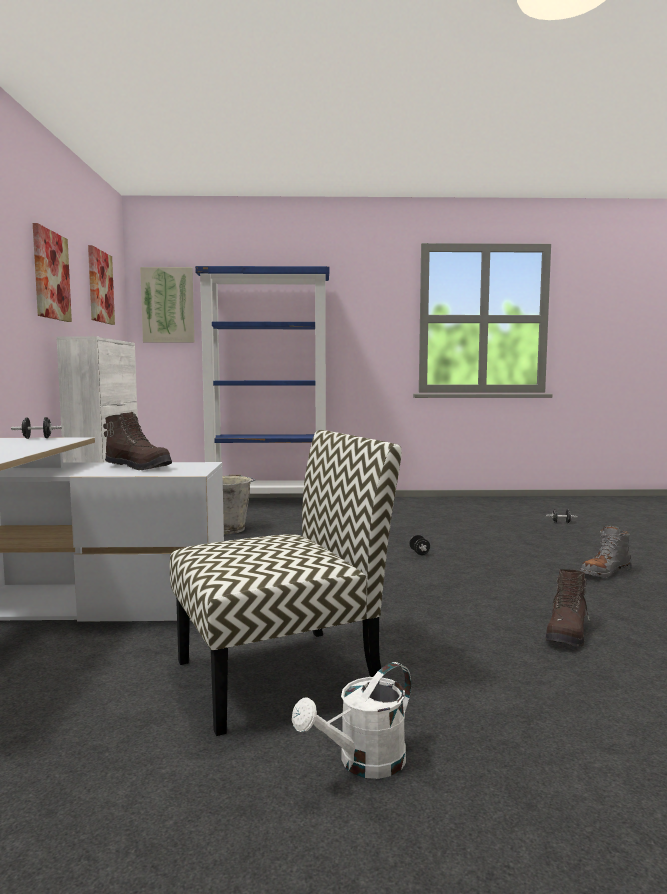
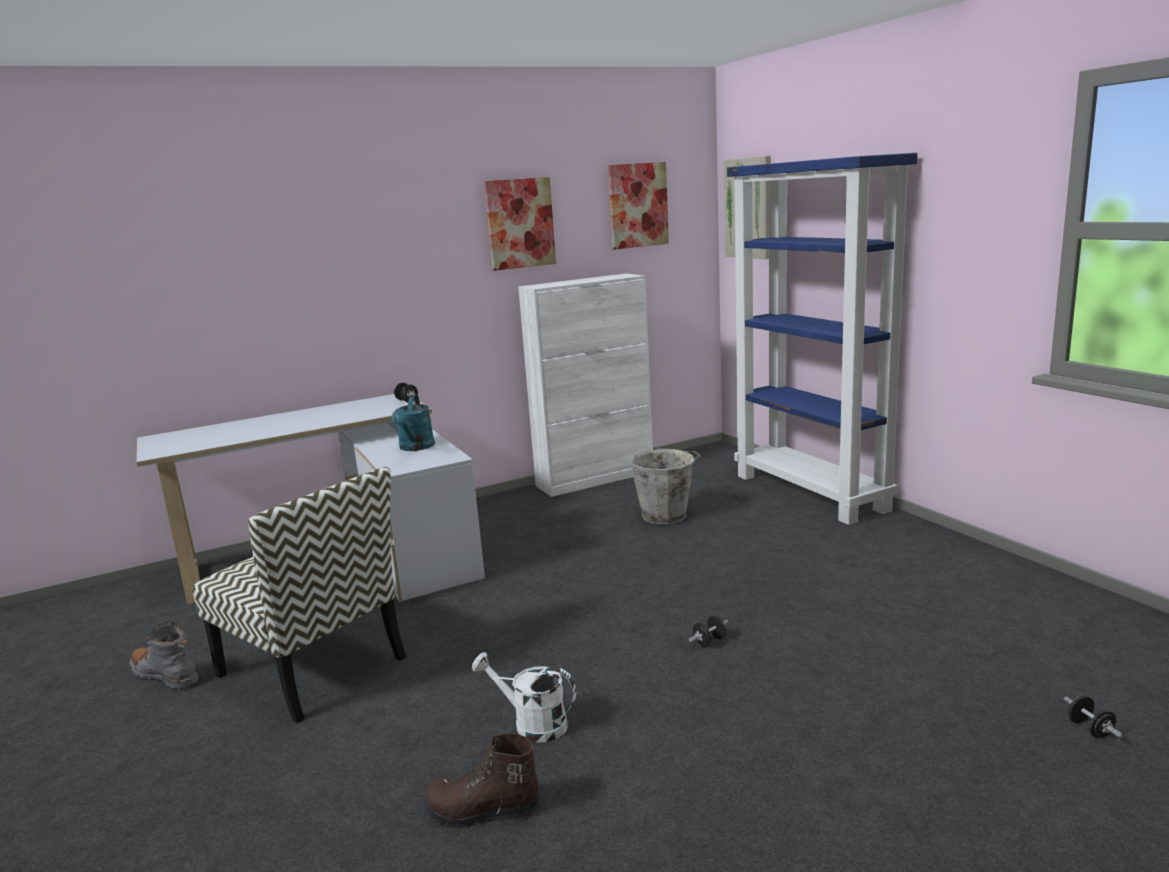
camera: 65 degrees right, 10 degrees up
(139, 467) = (415, 448): brown boot -> turquoise watering can
(363, 763) = (184, 743): white watering can -> white watering can (532, 724)
(604, 572) = (789, 819): grey boot -> grey boot (166, 675)

